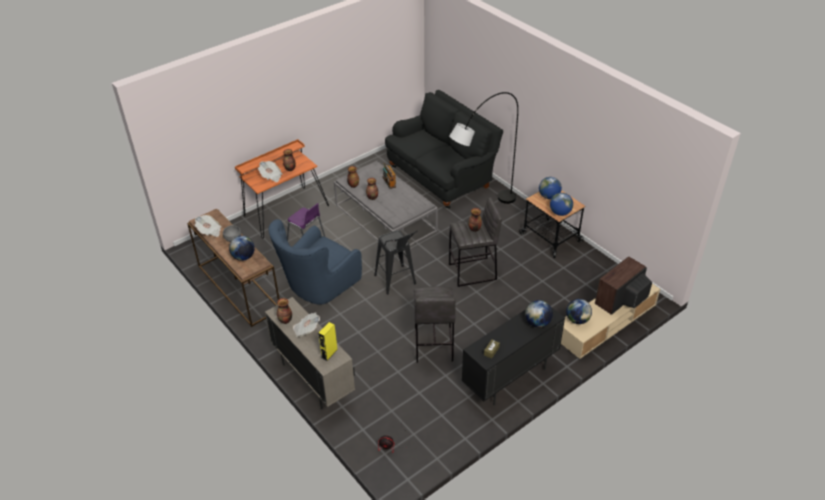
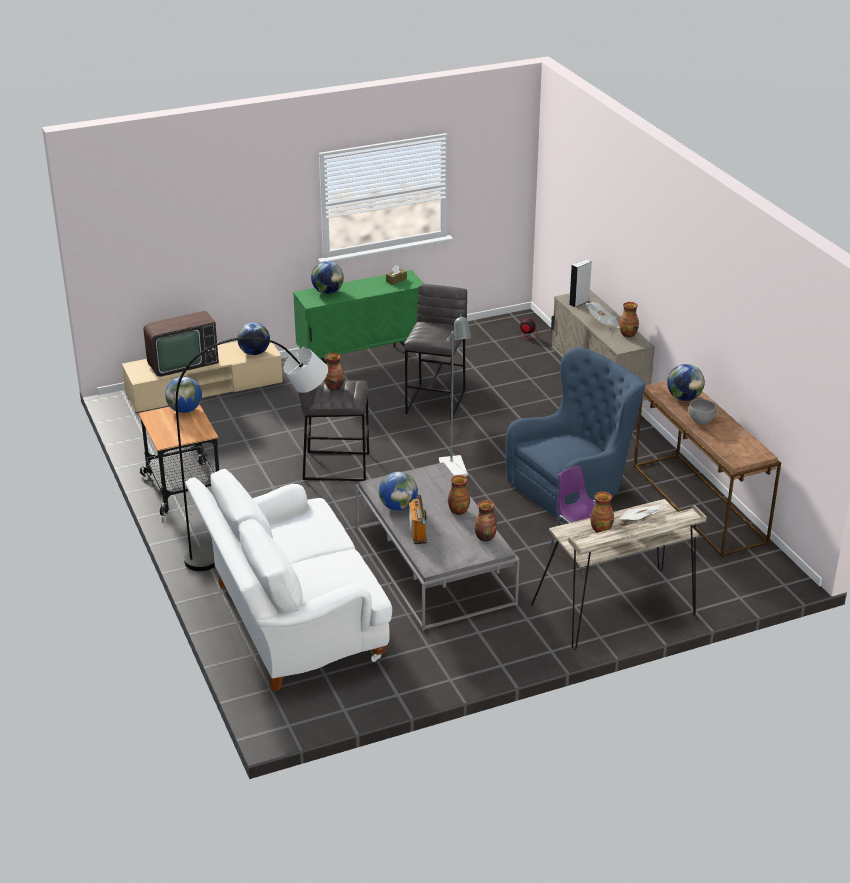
camera: 165 degrees left, 10 degrees down
(209, 231) = (740, 437): newspaper -> none
(284, 211) = (617, 611): orange desk -> beige desk
(329, 353) = (579, 302): yellow speaker -> grey speaker
(397, 282) = (454, 471): black stool -> grey floor lamp
(441, 176) = (291, 623): black sofa -> white sofa
(510, 378) = (362, 362): black cabinet -> green cabinet
(549, 196) = (180, 433): globe -> globe (398, 507)

